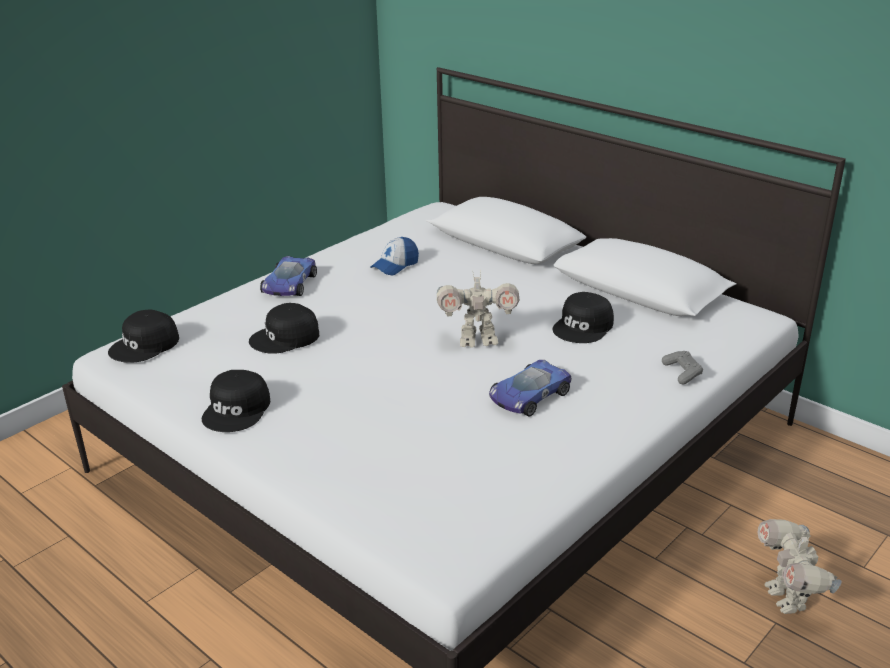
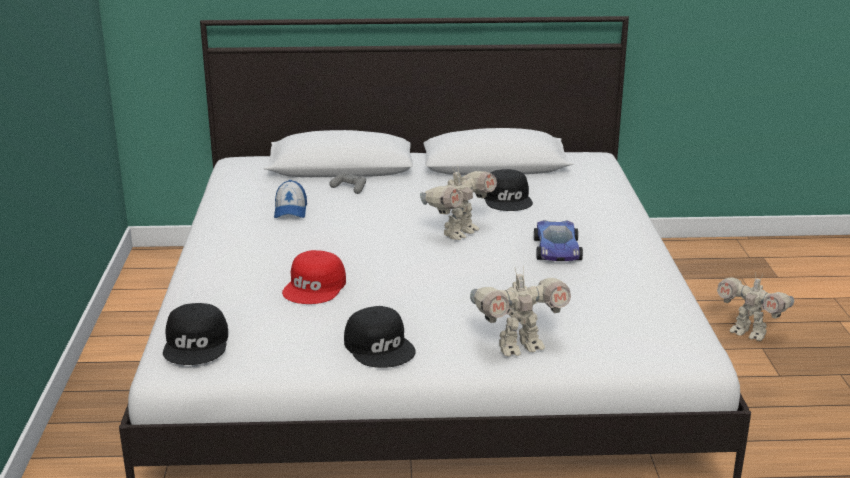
camera: 45 degrees left, 5 degrees down
(285, 338) = (315, 287): black cap -> red cap
(289, 284) = (228, 254): toy car -> none
(323, 467) = (519, 347): none -> toy robot
(682, 372) = (614, 201): grey game controller -> grey game controller (349, 188)

